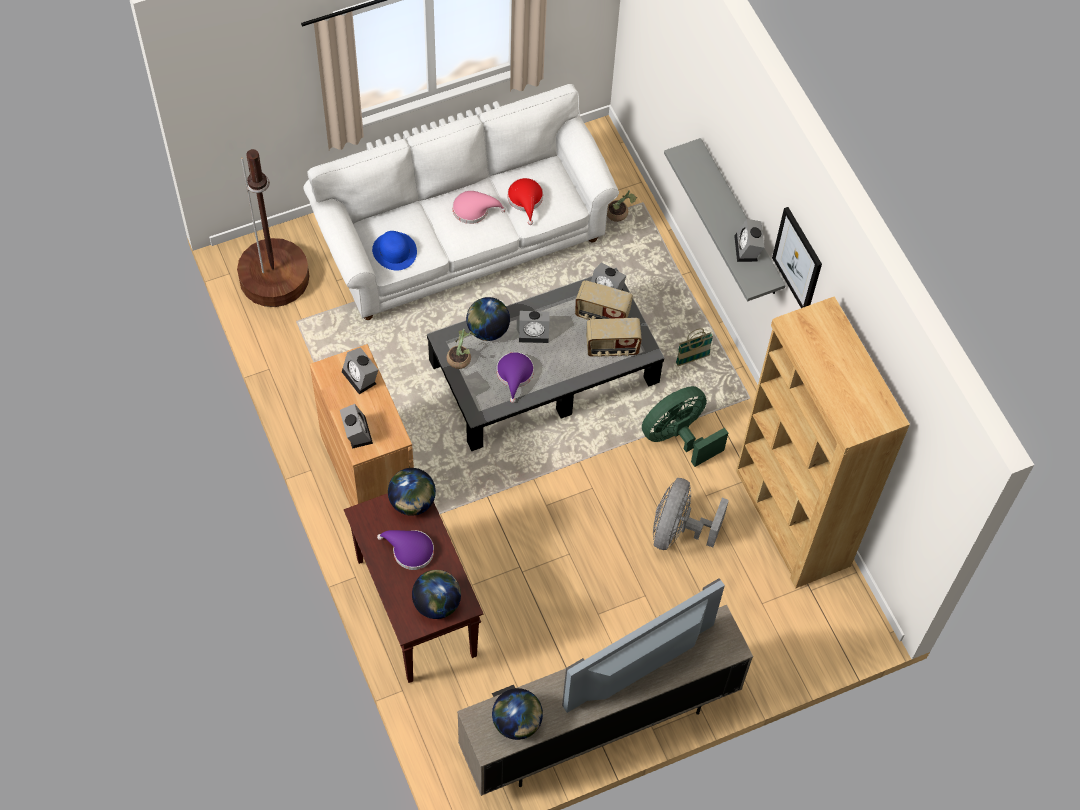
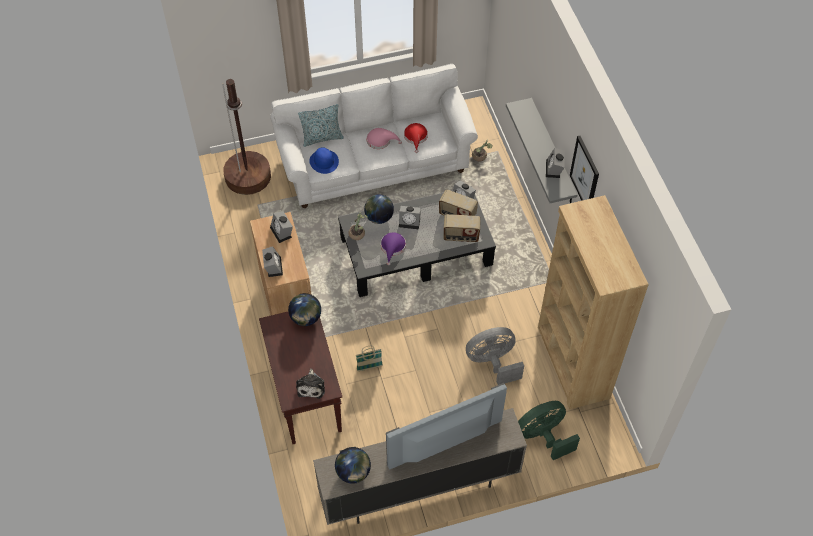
camera: 10 degrees right, 5 degrees down
(385, 213) = (322, 138): none -> pillow
(409, 550) = (298, 349): purple hat -> none
(437, 603) = (311, 386): globe -> plush toy
(678, 437) = (501, 301): green fan -> green fan (543, 436)
(678, 530) = (493, 362): grey fan -> grey fan turned 45 degrees clockwise
(692, 359) = (517, 252): basket -> basket (369, 367)

